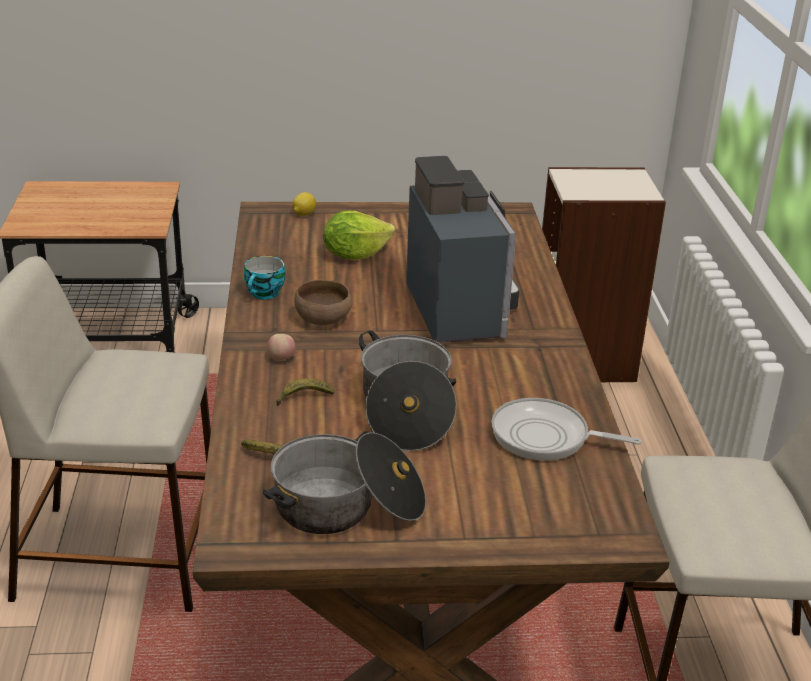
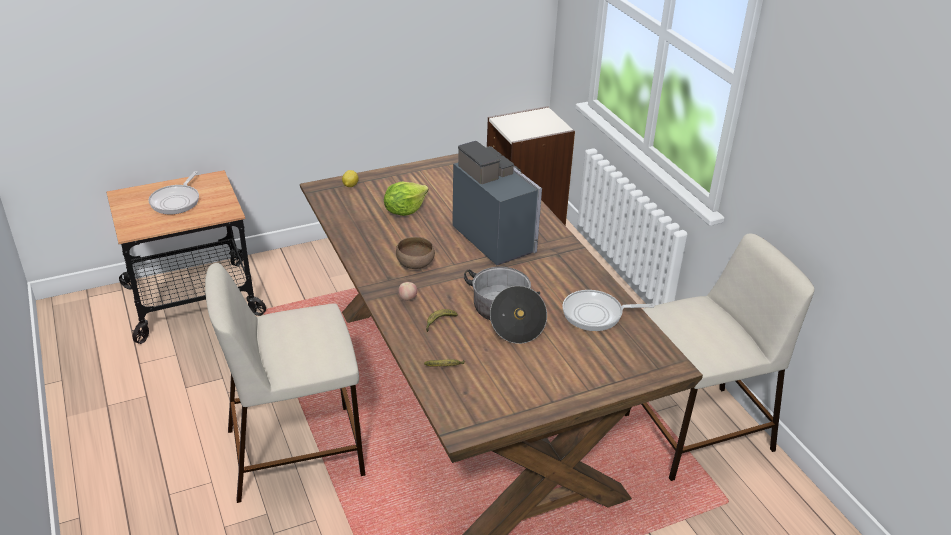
camera: 20 degrees left, 5 degrees up
(98, 204) = (177, 201): none -> frying pan
(265, 294) = (365, 253): cup -> none
(347, 507) = (512, 388): cooking pot -> none

